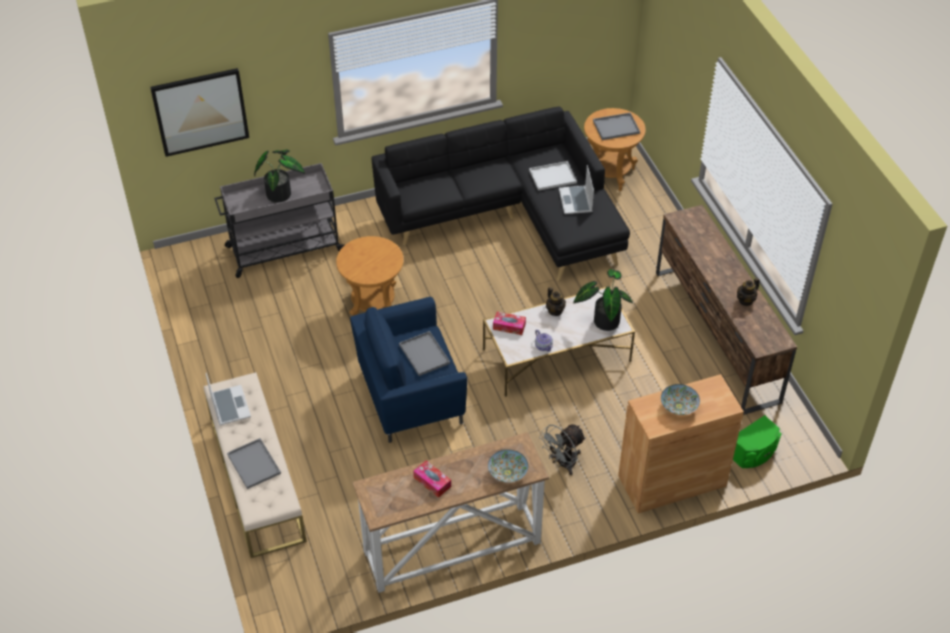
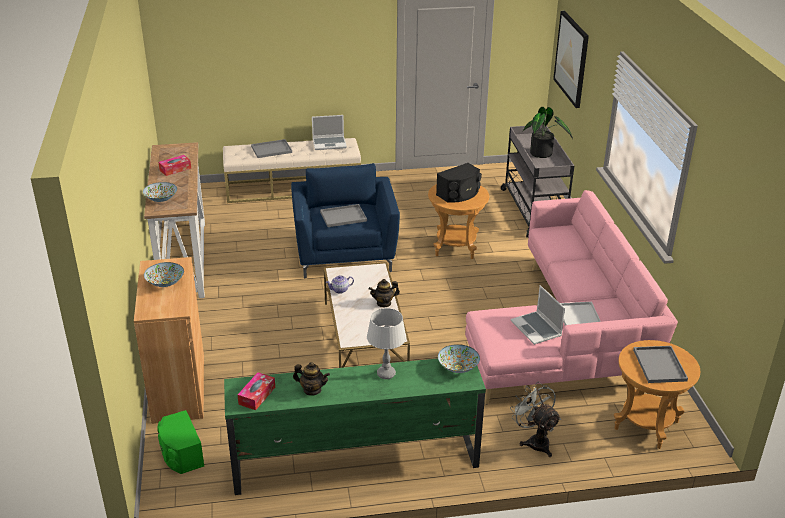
camera: 100 degrees right, 15 degrees down
(369, 258) = (459, 194): none -> black speaker
(509, 326) = (372, 274): tissue box -> tissue box (257, 395)
(512, 219) = (567, 338): black sofa -> pink sofa
(562, 464) = (233, 325): grey fan -> grey fan (535, 441)
(576, 201) = (537, 329): laptop -> laptop turned 120 degrees counterclockwise
(603, 320) = (361, 331): potted plant -> none
(683, 221) = (458, 367): none -> bowl
(708, 260) = (386, 374): none -> grey table lamp
(716, 336) = (354, 462): brown tv stand -> green tv stand
(746, 300) = (312, 390): teapot -> teapot turned 135 degrees clockwise

